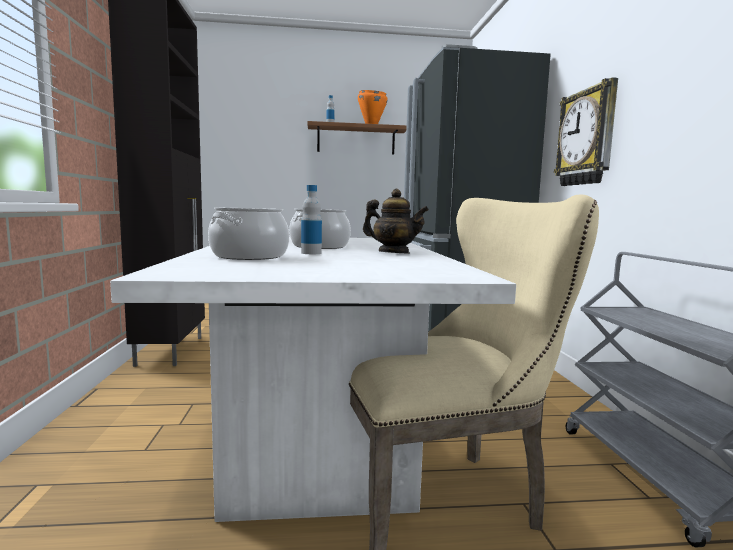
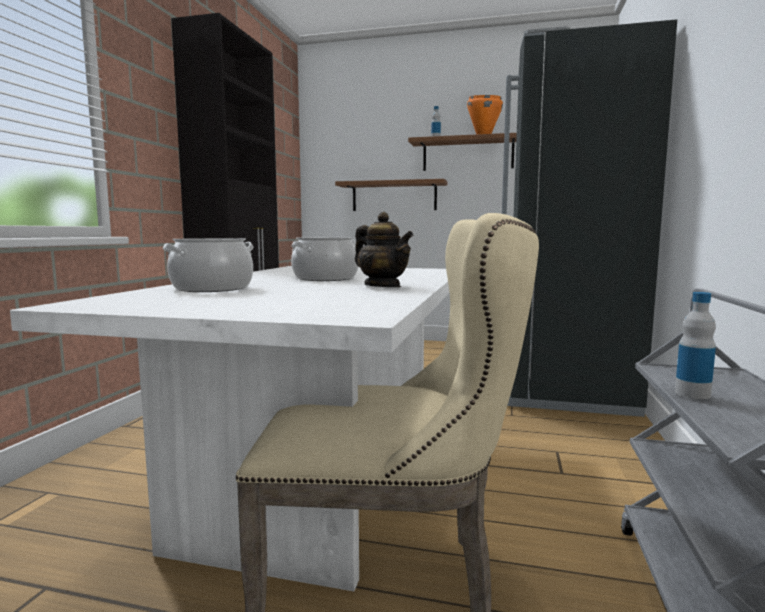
camera: 20 degrees right, 0 degrees up
(290, 173) = (394, 196): none -> brown shelf
(311, 253) = (288, 286): bottle -> bottle (692, 394)
(587, 137) = (708, 129): wall clock -> none

